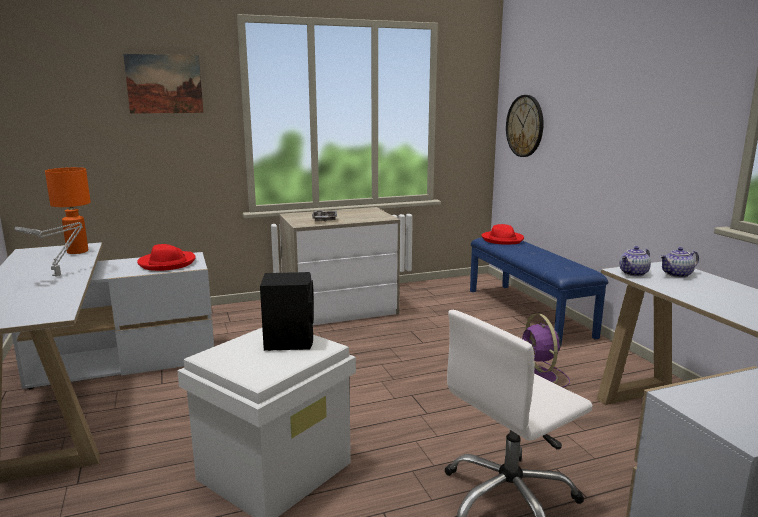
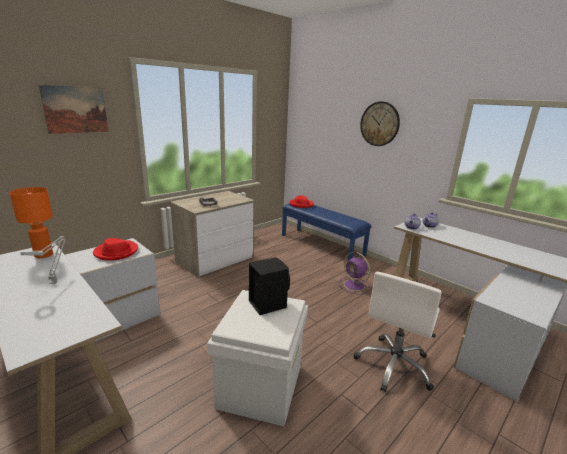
camera: 25 degrees left, 5 degrees up
(525, 126) = (309, 137): wall clock -> wall clock (379, 124)

